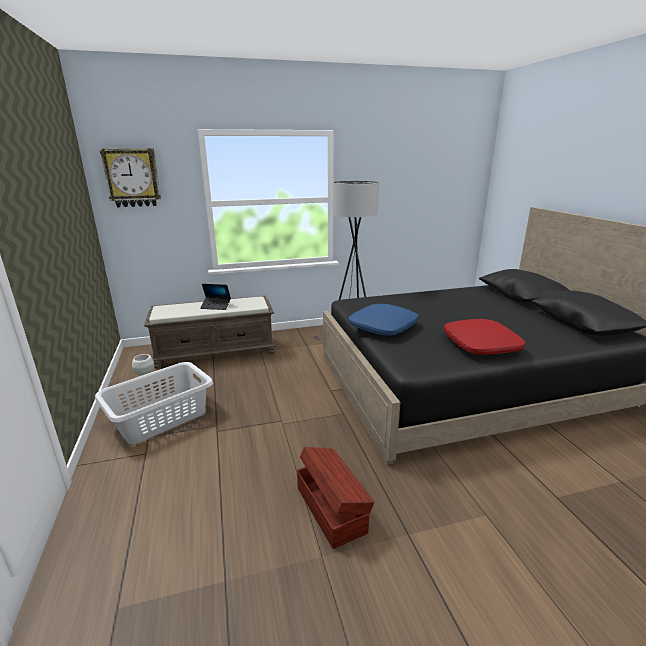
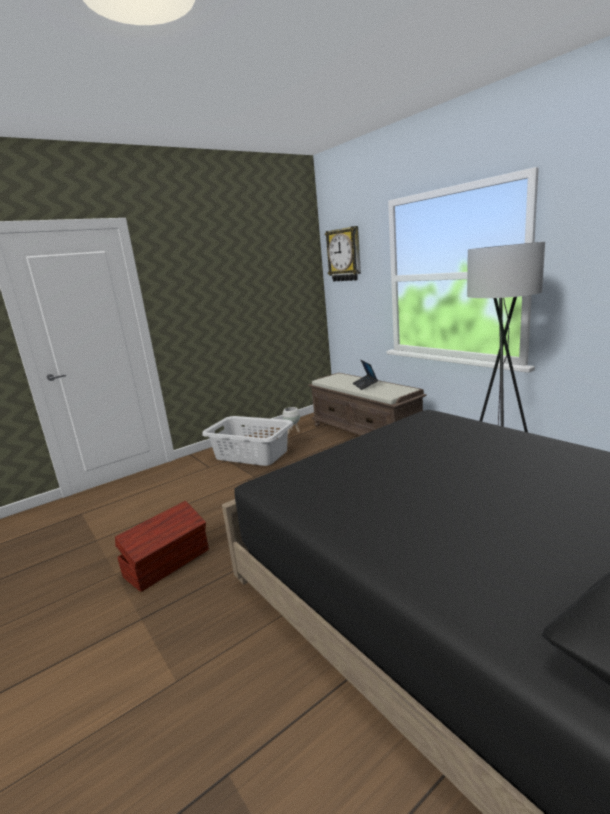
camera: 70 degrees right, 5 degrees down
(382, 327) = (368, 446): blue pillow -> none
(481, 345) = (375, 517): red pillow -> none

